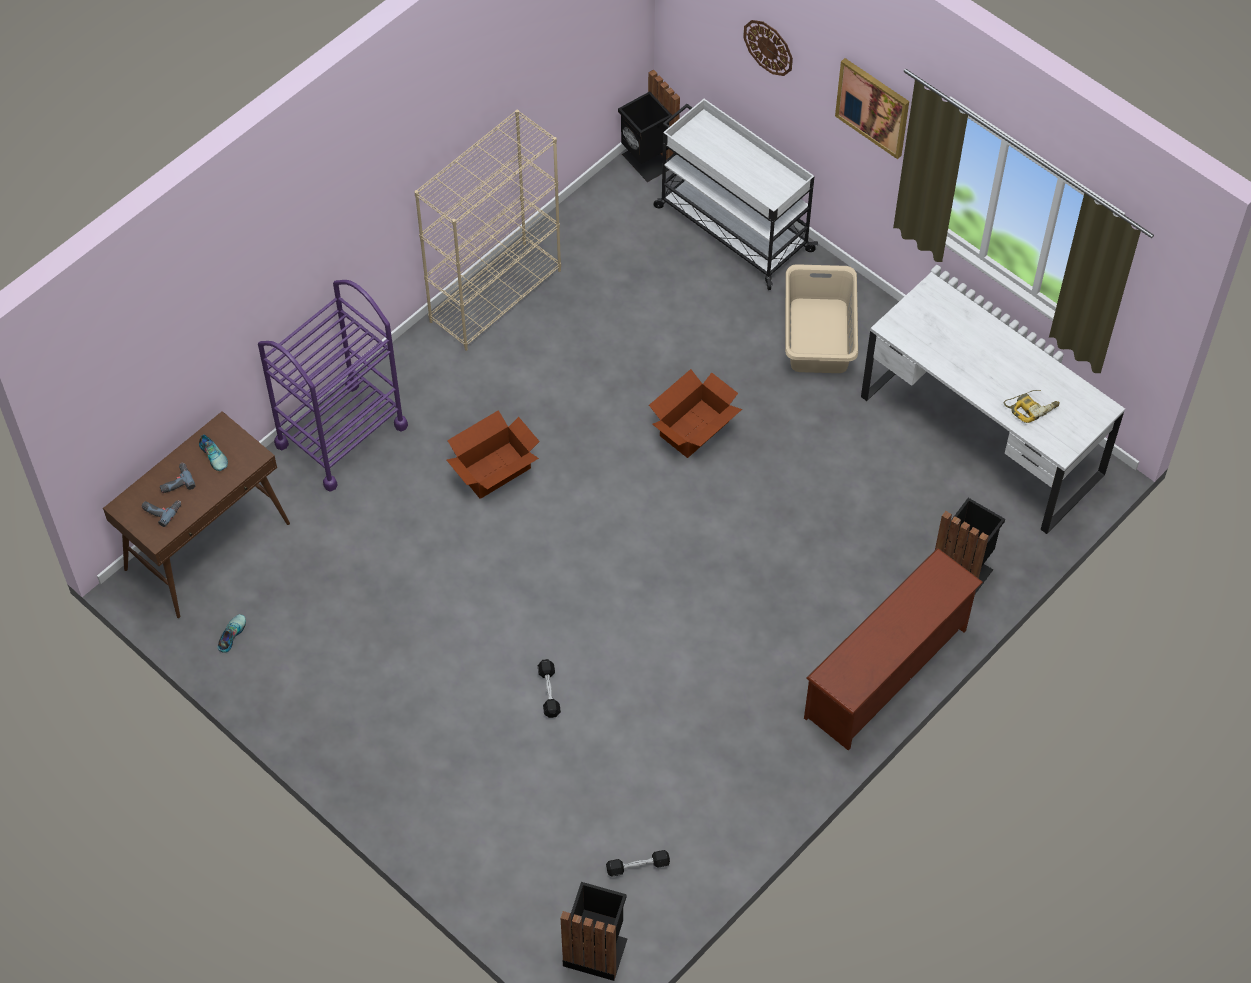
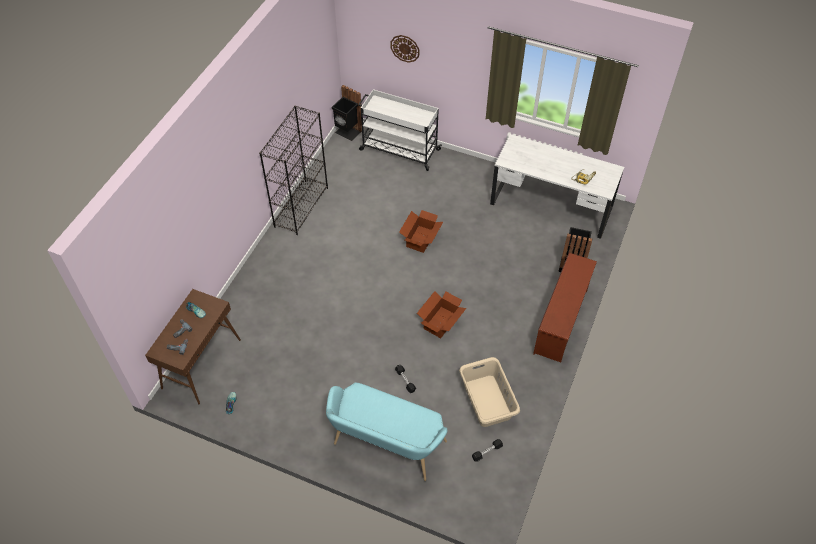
camera: 20 degrees left, 5 degrees down
(341, 435) = (250, 290): purple cart -> none
(466, 797) = (386, 446): none -> turquoise bench
(495, 295) = (301, 207): beige bookcase -> black bookcase
(495, 470) = (334, 285): cardboard box -> cardboard box (441, 322)
(595, 949) = (485, 501): black trash can -> none
(818, 336) = (458, 184): beige laundry basket -> beige laundry basket (487, 401)
(873, 107) = (467, 58): picture -> none

